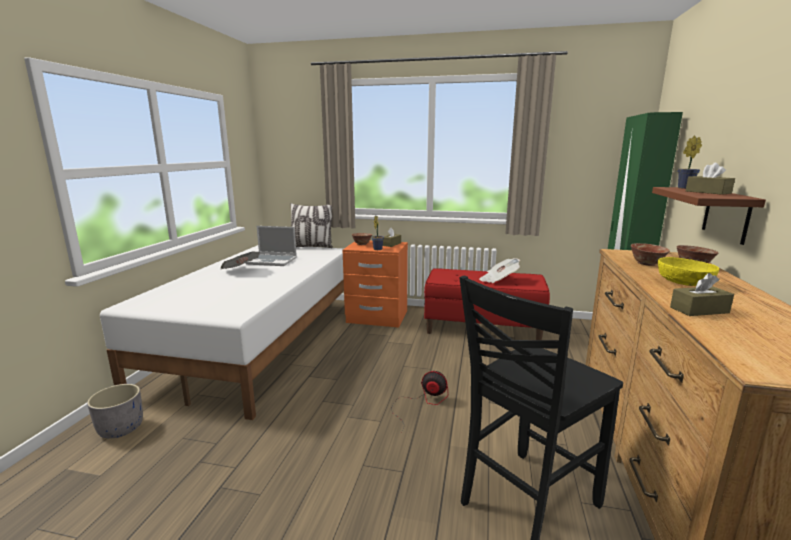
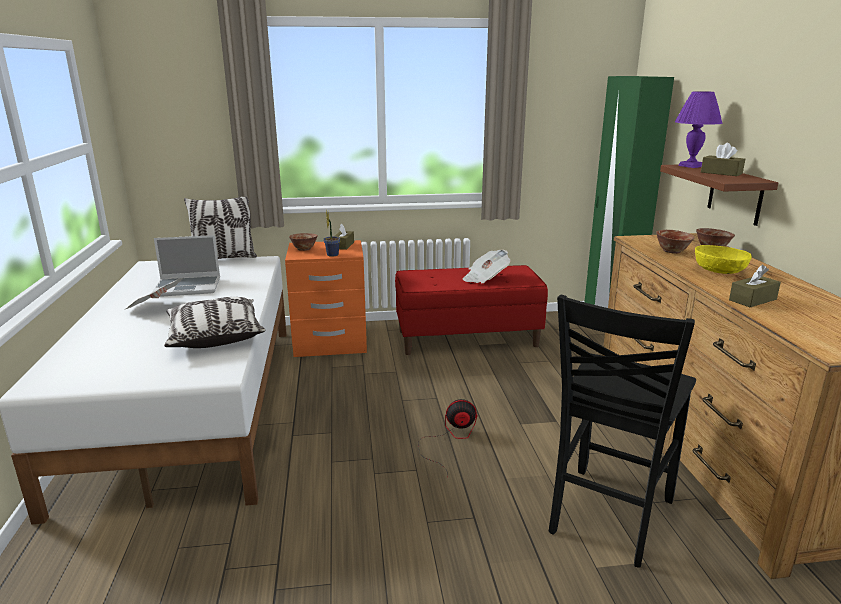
camera: 20 degrees left, 5 degrees up
(120, 428) = (72, 559): grey planter -> none
(256, 292) = (215, 336): none -> pillow
(683, 188) = (691, 166): potted plant -> purple table lamp

